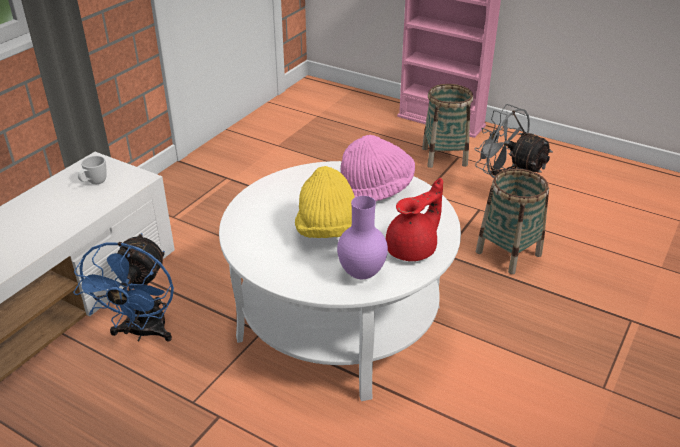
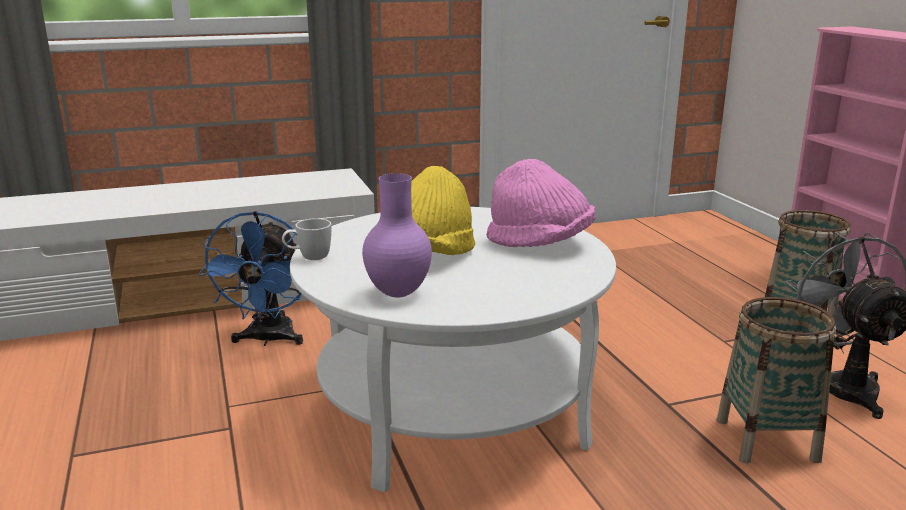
camera: 40 degrees right, 15 degrees down
(94, 183) = (313, 184): white mug -> white mug (308, 258)
(142, 333) = (268, 339): blue fan -> blue fan turned 45 degrees counterclockwise
(413, 249) = (491, 296): red teapot -> none

